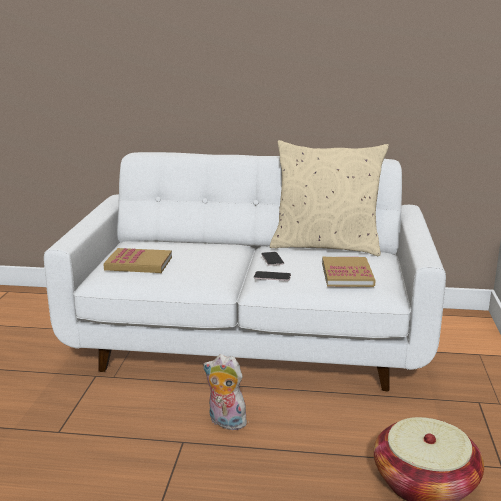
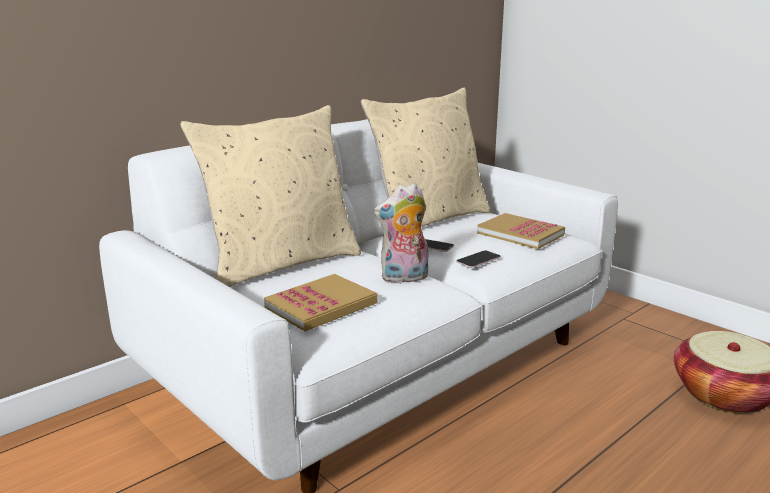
camera: 50 degrees left, 0 degrees up
(182, 239) = (281, 263): none -> beige pillow
(225, 422) = (535, 451): plush toy -> plush toy (404, 278)

